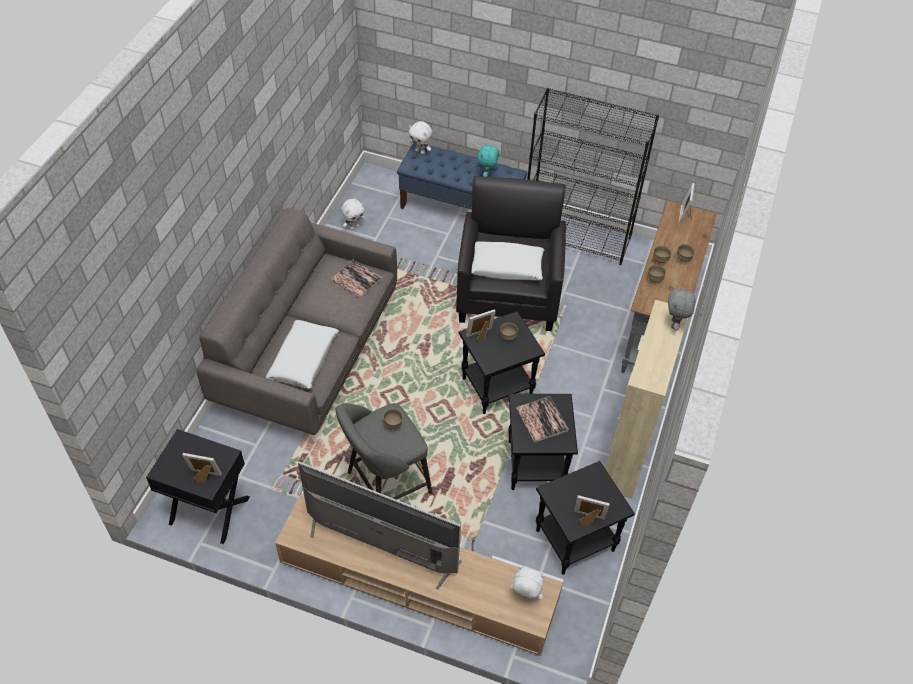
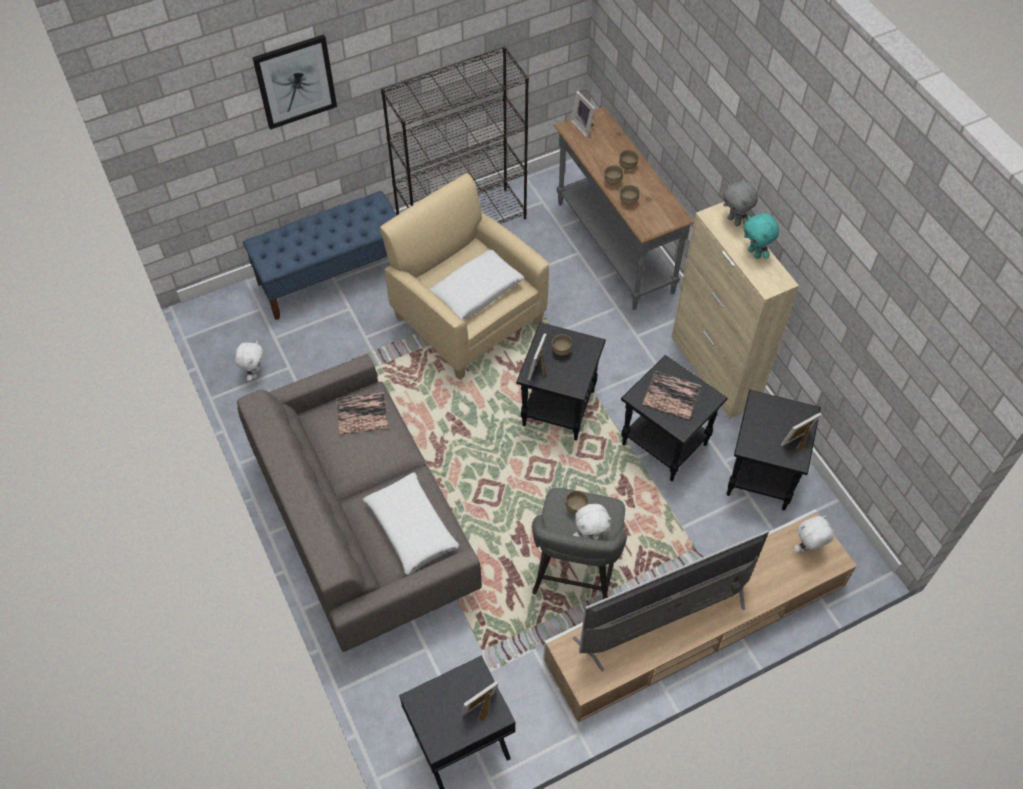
camera: 45 degrees left, 5 degrees up
(420, 151) = (264, 245): white plush toy -> white plush toy (590, 537)
(486, 43) = (295, 81): none -> picture
(487, 175) = (354, 221): turquoise plush toy -> turquoise plush toy (755, 253)
(508, 293) = (467, 318): black armchair -> beige armchair

